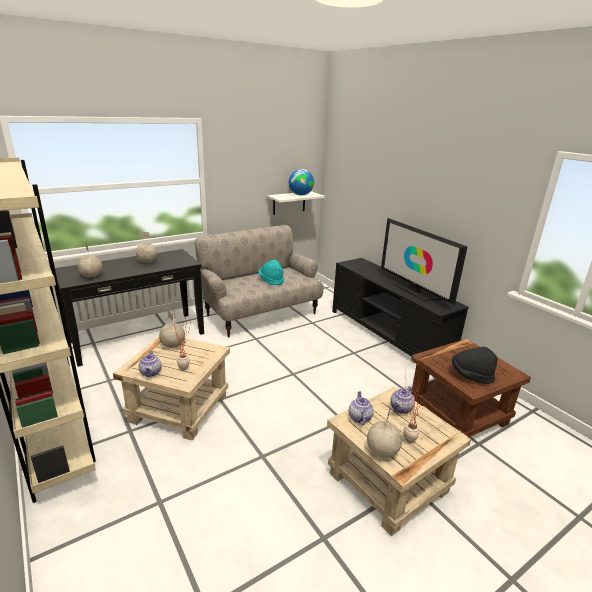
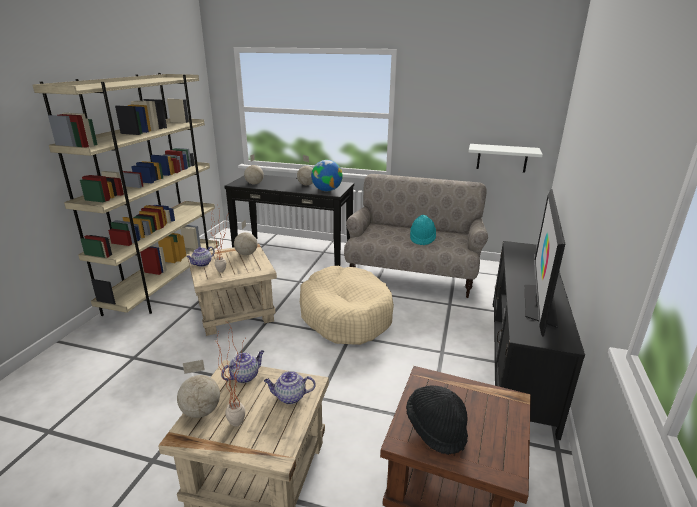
camera: 50 degrees right, 0 degrees up
(267, 363) = (345, 315): none -> beige dog bed
(300, 195) = (510, 149): globe -> globe (326, 190)

